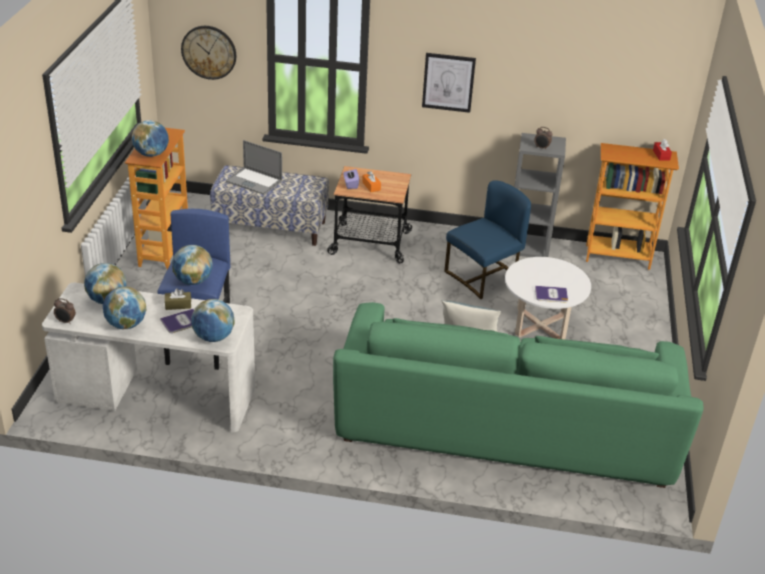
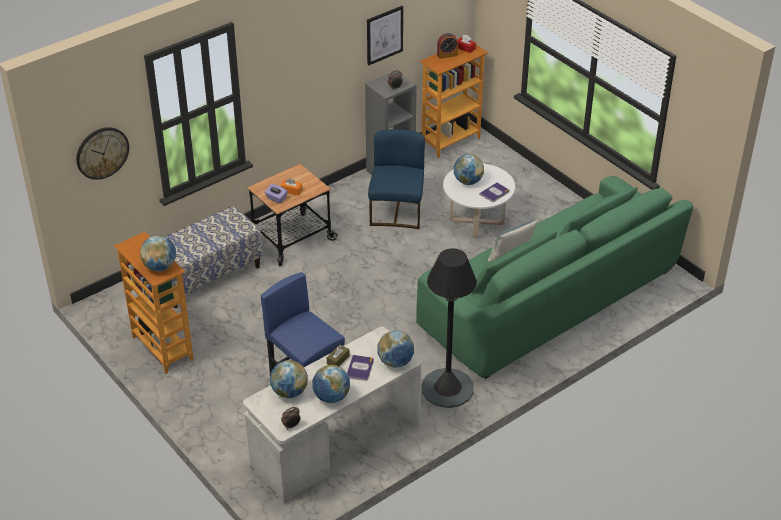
camera: 45 degrees left, 5 degrees up
(193, 281) = (318, 338): globe -> globe (468, 181)
(254, 181) = (188, 244): laptop -> none
(302, 424) = (447, 388): none -> black floor lamp
(448, 82) = (304, 72): picture -> picture (384, 35)
(634, 151) = (447, 55): none -> alarm clock

